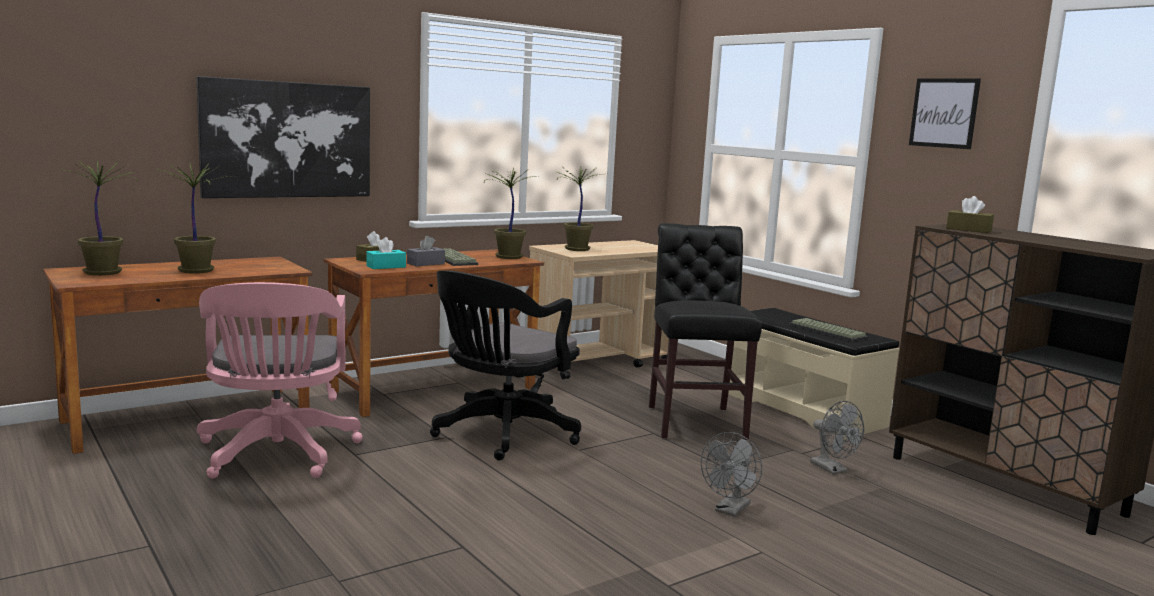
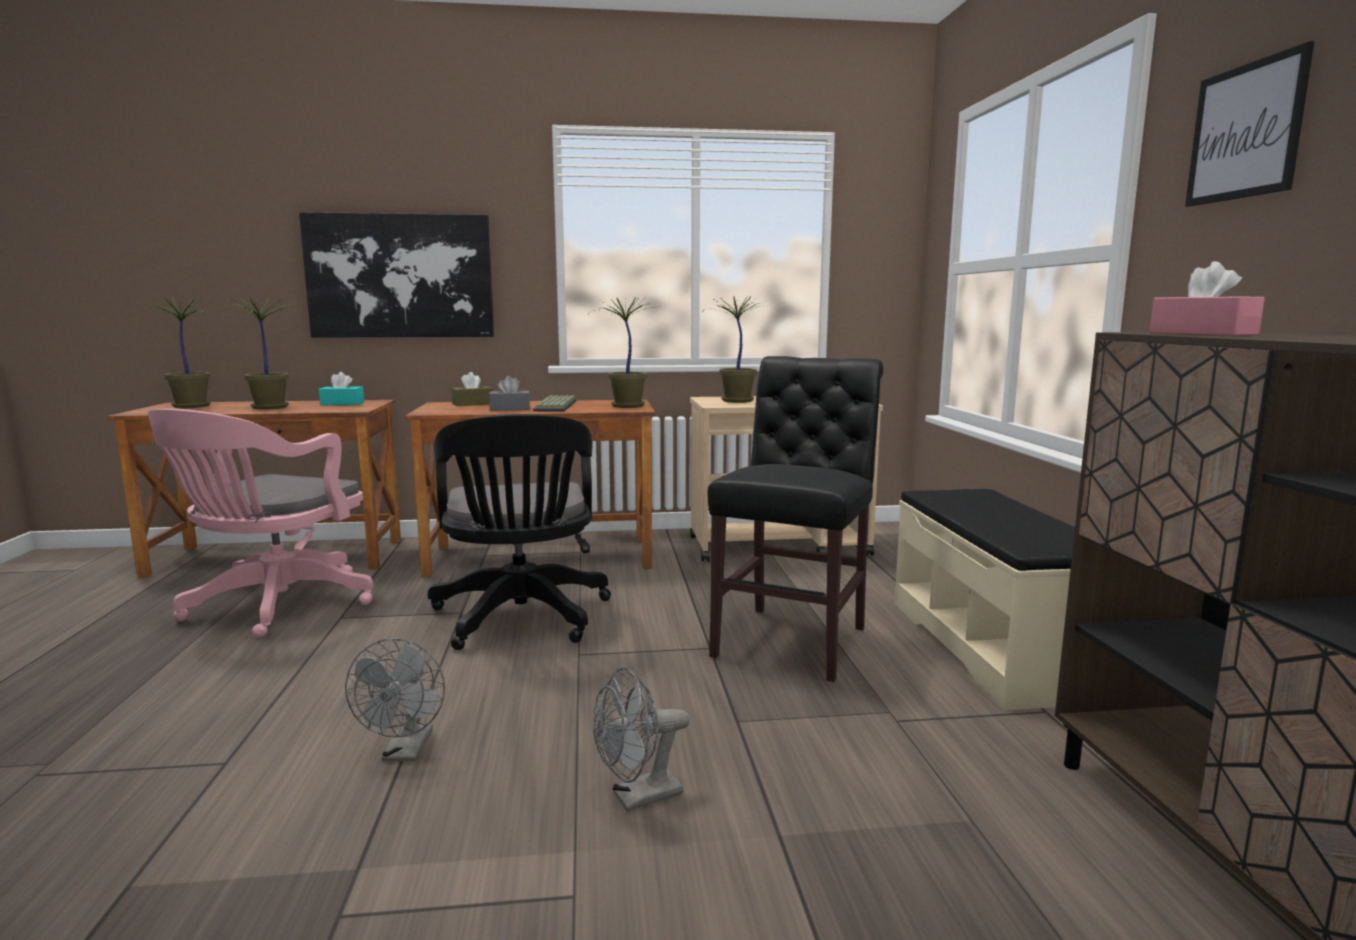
camera: 30 degrees right, 0 degrees up
(386, 266) = (457, 410): turquoise tissue box -> turquoise tissue box (342, 403)
(501, 435) = (521, 619): black office chair -> black office chair turned 75 degrees counterclockwise
(826, 331) = (1012, 527): keyboard -> none
(833, 469) = (915, 762): grey fan -> grey fan (406, 752)
(968, 230) = (1202, 333): brown tissue box -> pink tissue box

